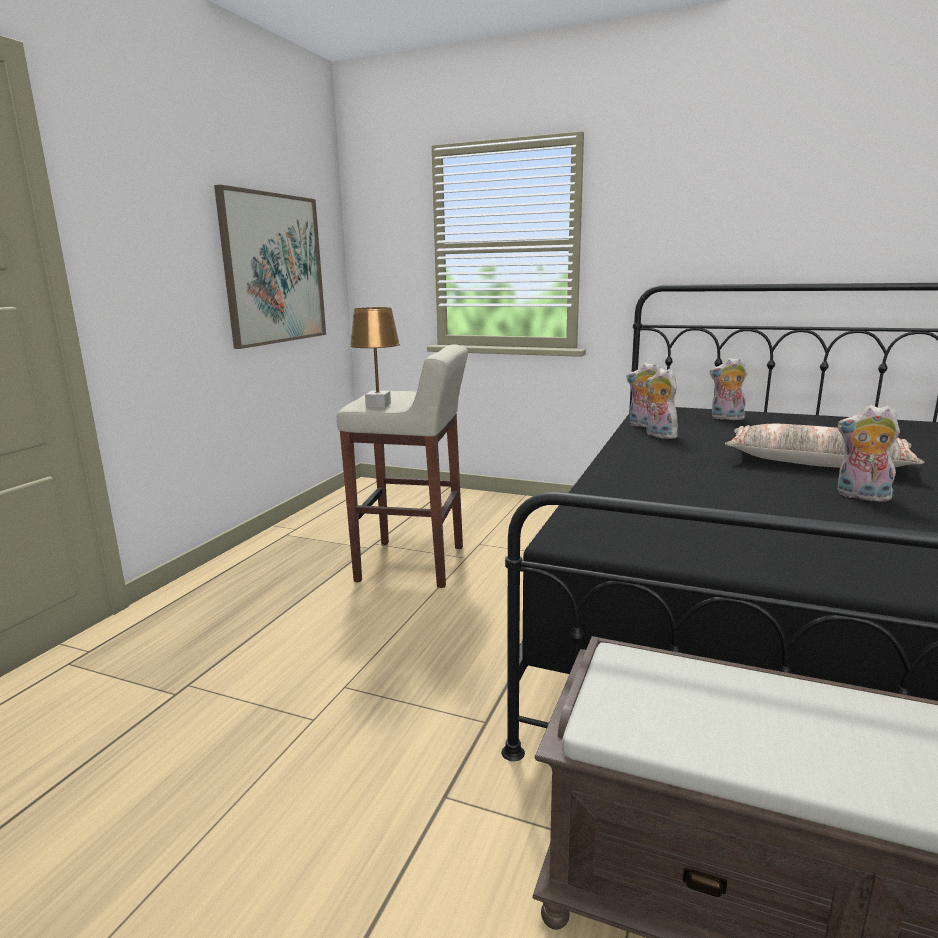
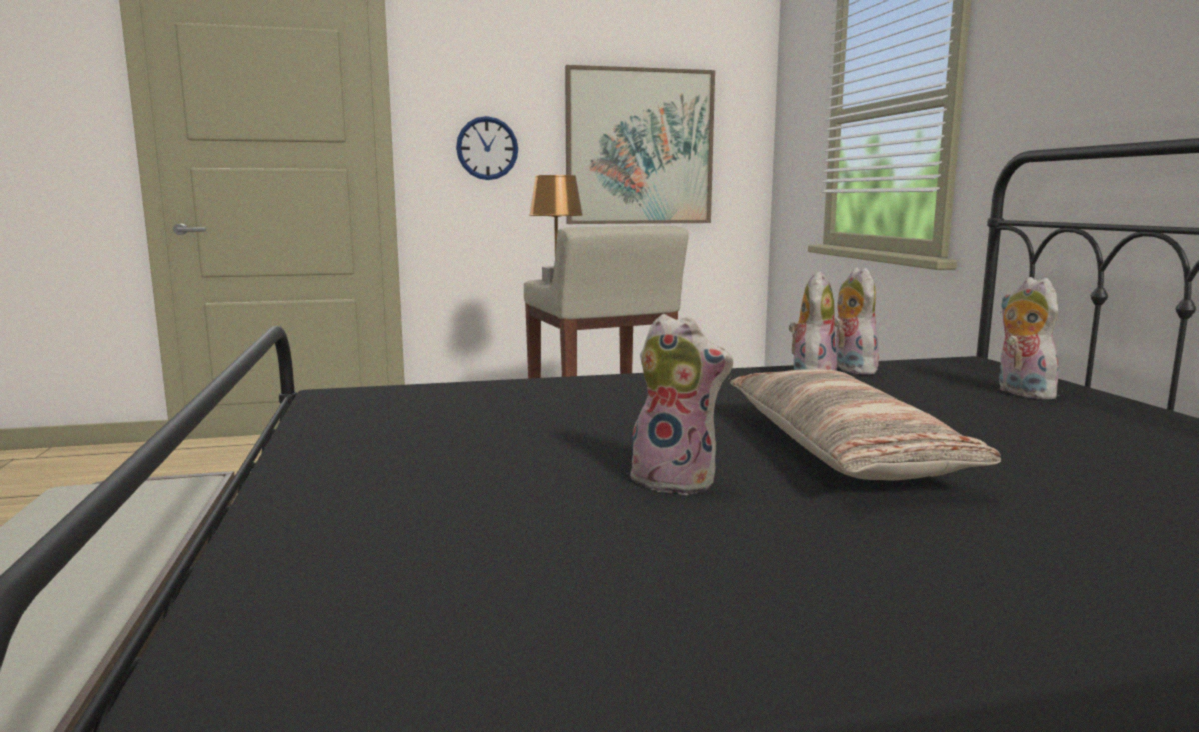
camera: 55 degrees right, 5 degrees down
(161, 273) = (487, 148): none -> wall clock
(861, 496) = (677, 481): plush toy -> plush toy turned 120 degrees clockwise

